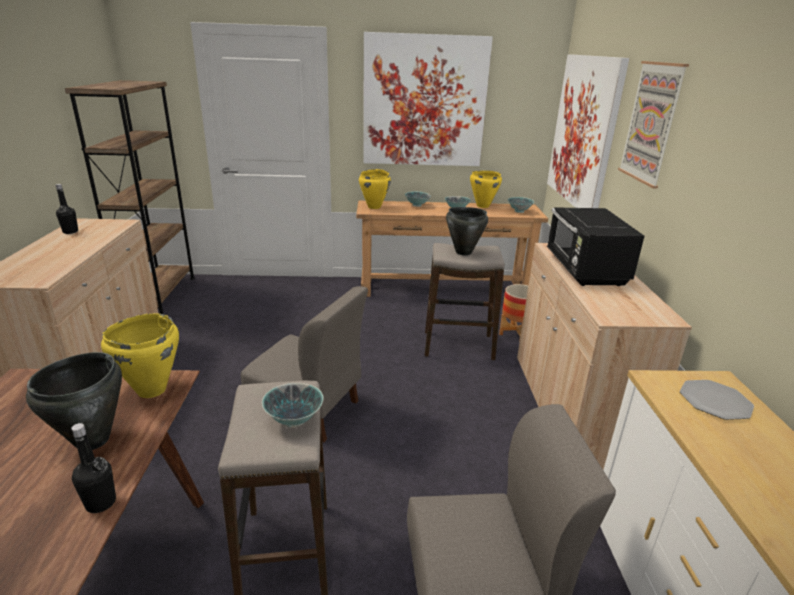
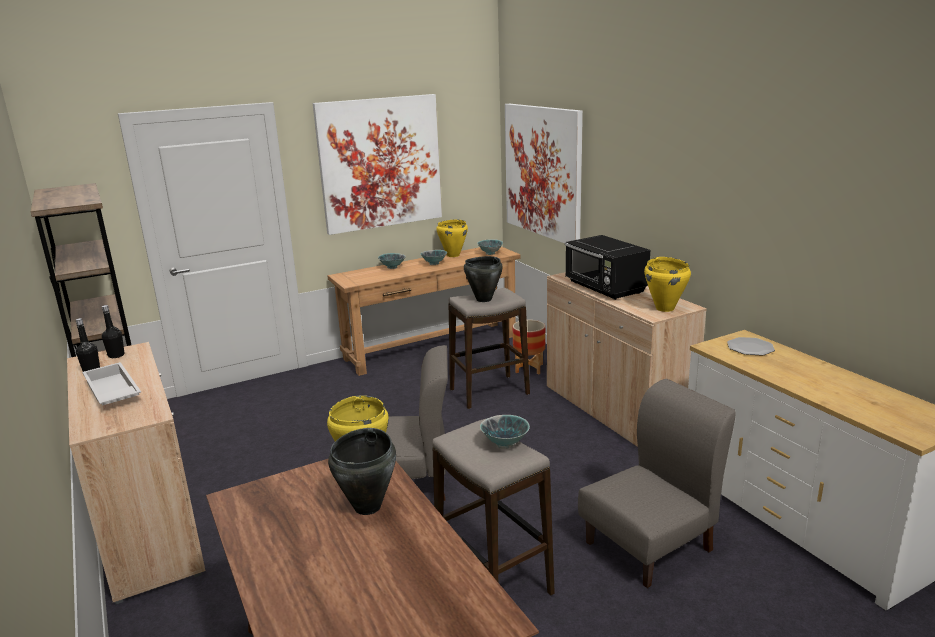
camera: 25 degrees left, 5 degrees down
(51, 252) = (111, 392): none -> white tray
(101, 503) = (433, 531): black bottle -> black bottle (116, 355)
(374, 207) = (353, 278): yellow cooking pot -> yellow cooking pot (665, 308)
(651, 123) = (621, 162): picture -> none

